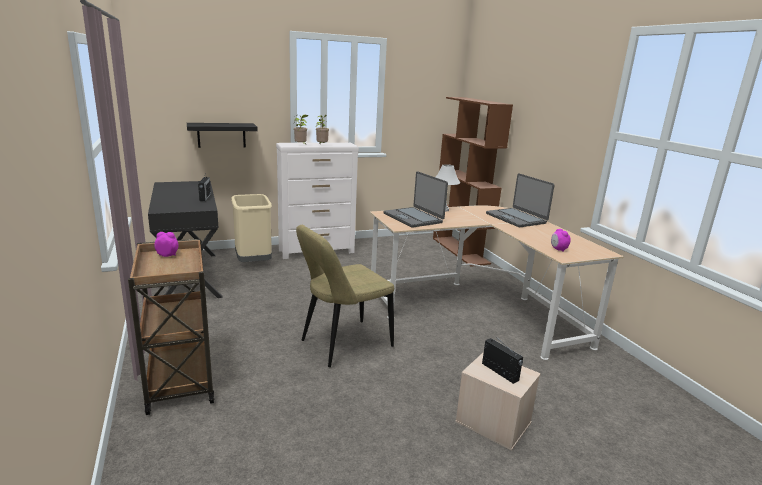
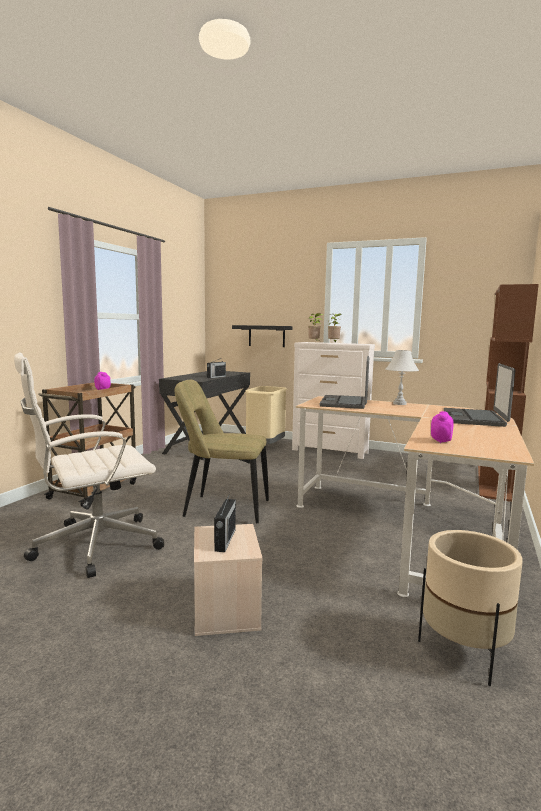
camera: 45 degrees right, 10 degrees down
(313, 433) = (93, 545): none -> white office chair
(610, 377) = (463, 653): none -> beige planter

